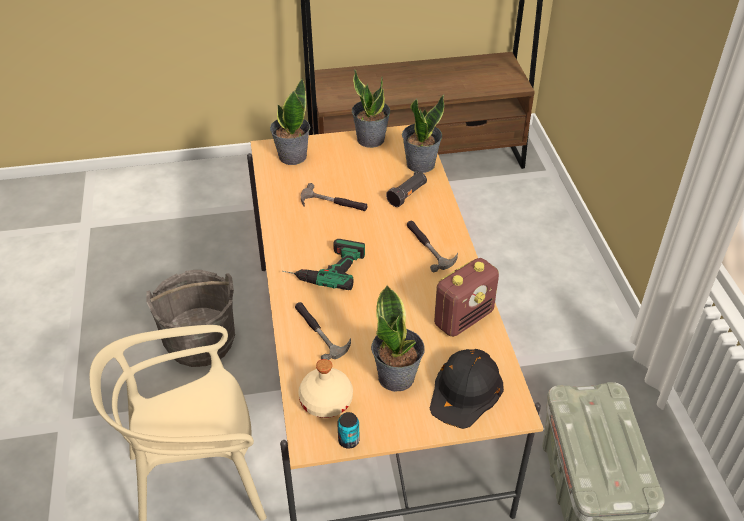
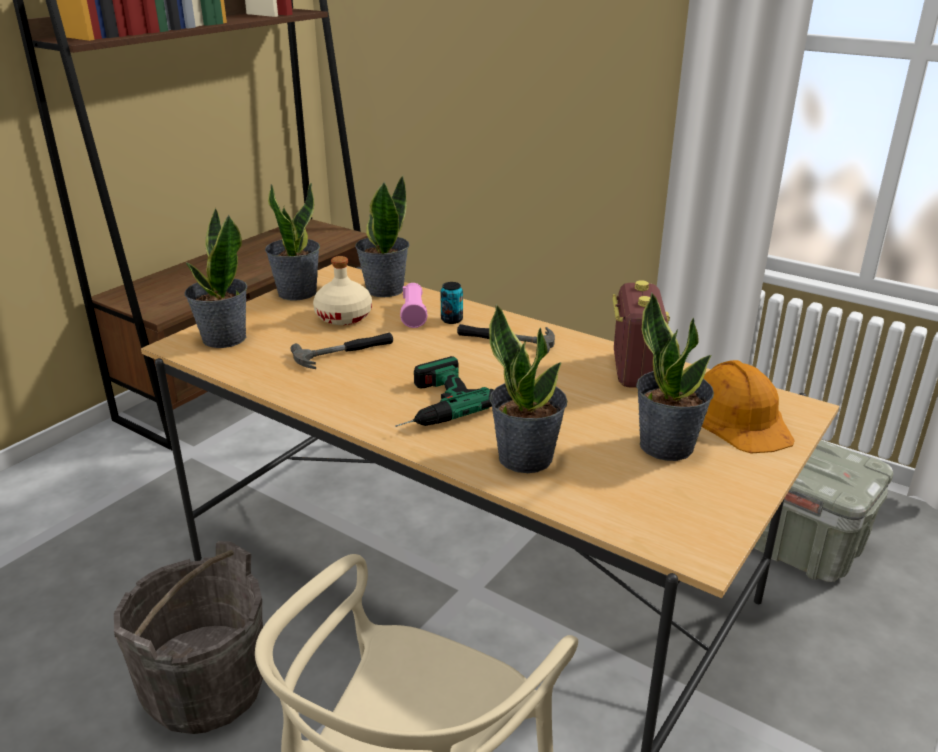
camera: 45 degrees left, 15 degrees down
(320, 331) = (526, 457): hammer -> potted plant
(327, 401) = (644, 507): beige bottle -> beige bottle (344, 316)
(348, 440) = (729, 524): can -> can (451, 320)
(407, 195) = (413, 314): black flashlight -> pink flashlight
(466, 390) = (739, 418): black hard hat -> orange hard hat

